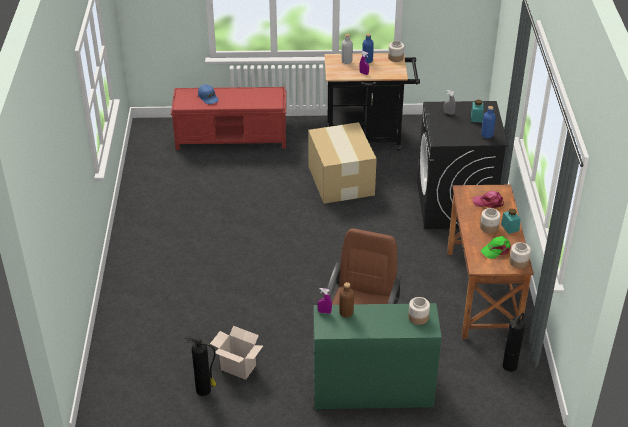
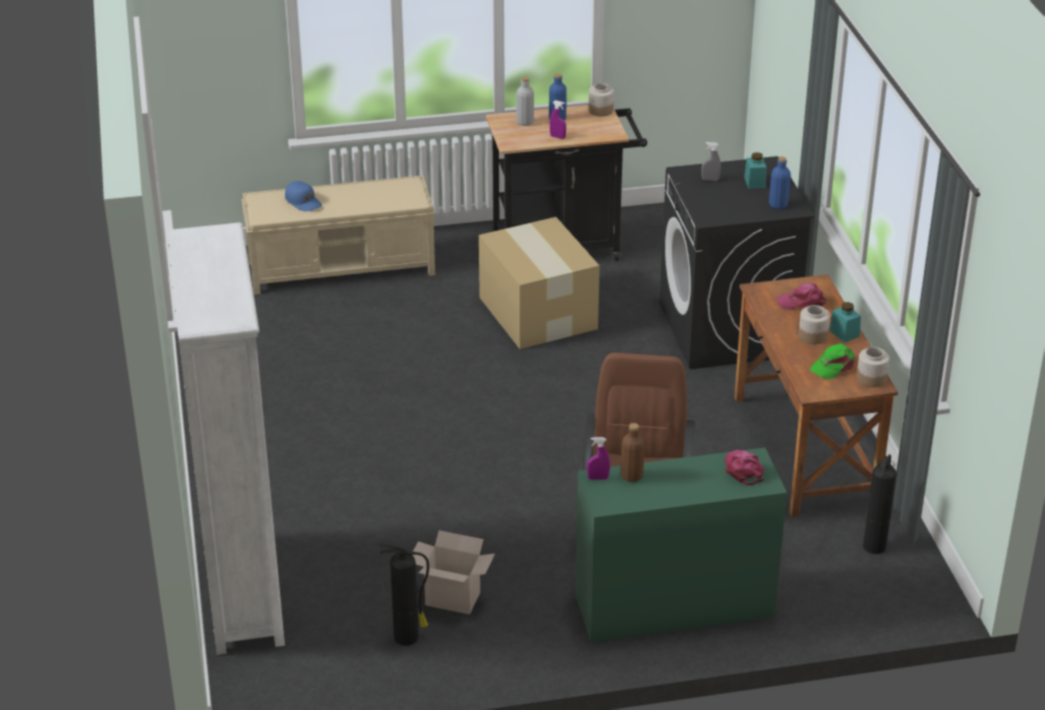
camera: 10 degrees left, 5 degrees down
(116, 345) = (243, 591): none -> white bookcase
(232, 138) = (343, 268): red bench -> beige bench
(418, 317) = (743, 470): jar -> pink cap

